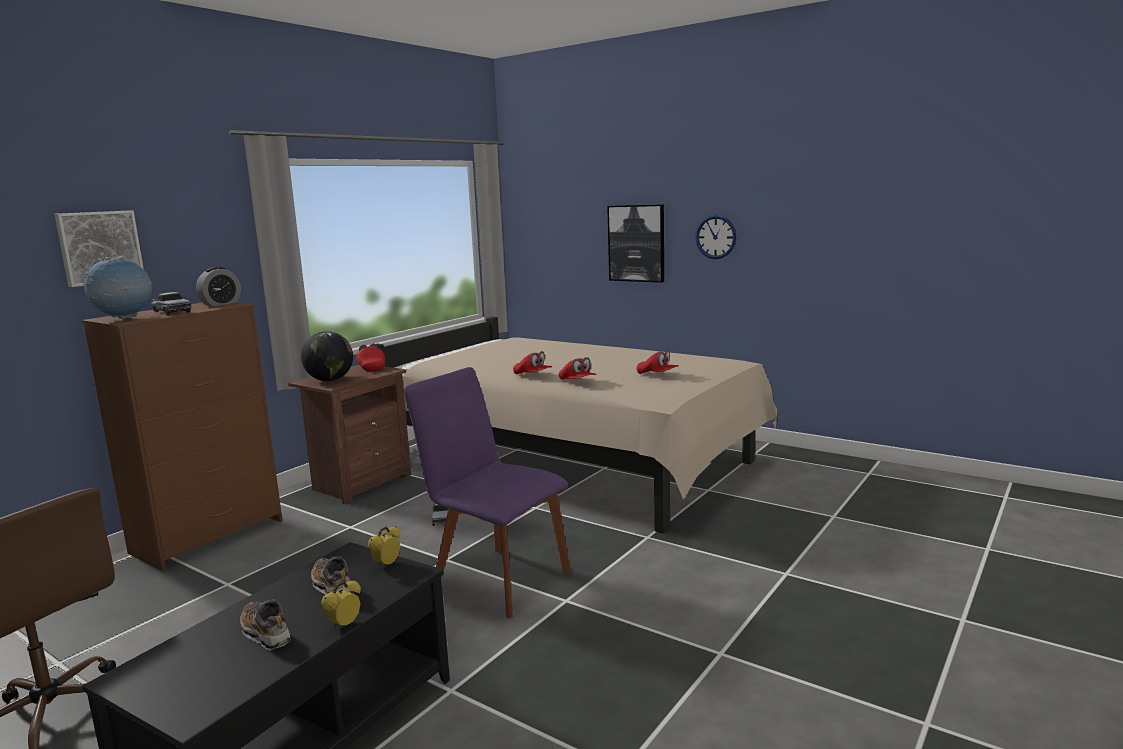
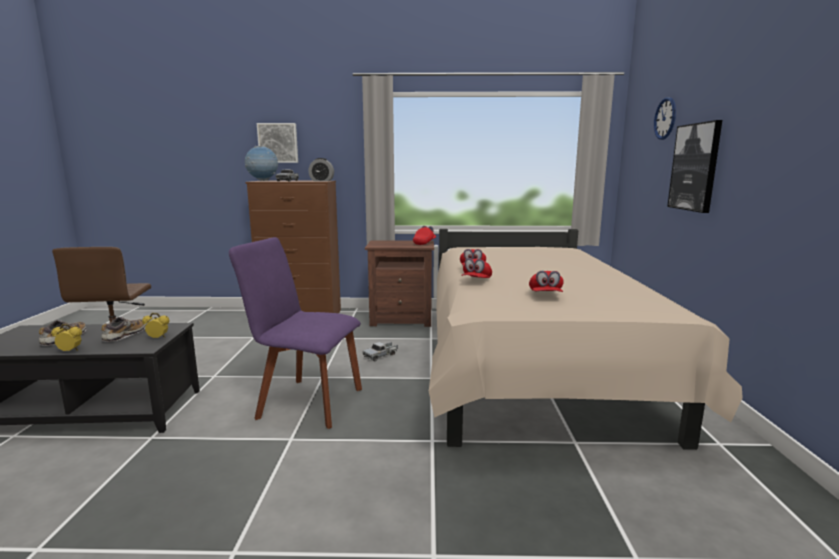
camera: 55 degrees right, 0 degrees up
(330, 380) = (385, 243): globe -> none
(496, 579) = (306, 402): purple chair -> purple chair turned 75 degrees counterclockwise
(715, 237) = (762, 158): wall clock -> wall clock (665, 118)

